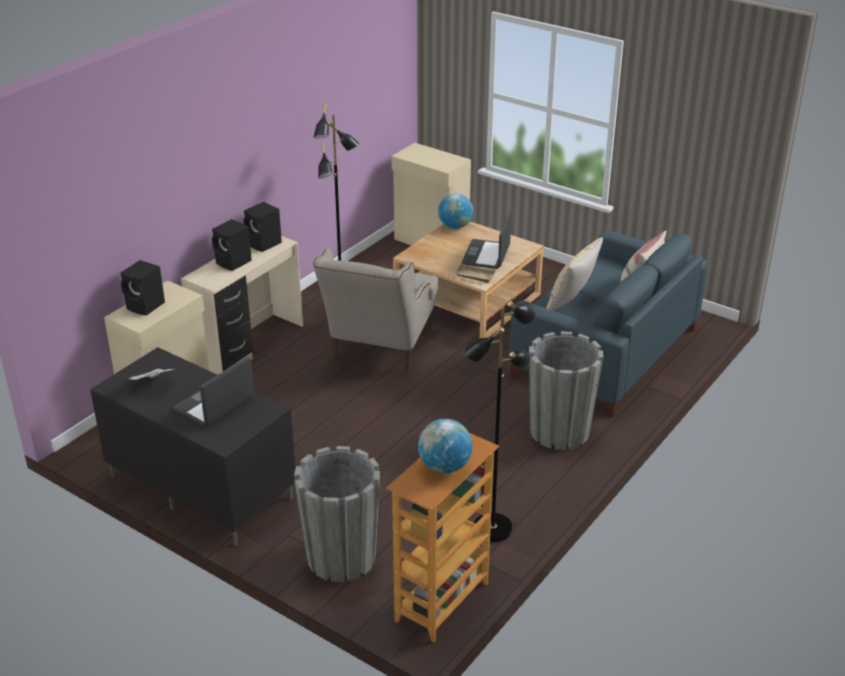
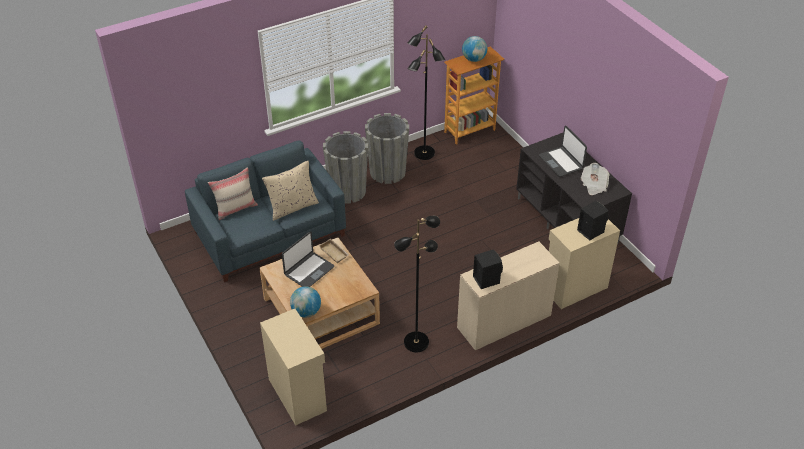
camera: 155 degrees left, 10 degrees up
(215, 404) = (561, 162): laptop -> laptop turned 90 degrees clockwise
(234, 263) = (516, 266): black speaker -> none
(341, 557) = (506, 162): grey planter -> grey planter (387, 172)
(378, 351) = (415, 284): beige armchair -> none

